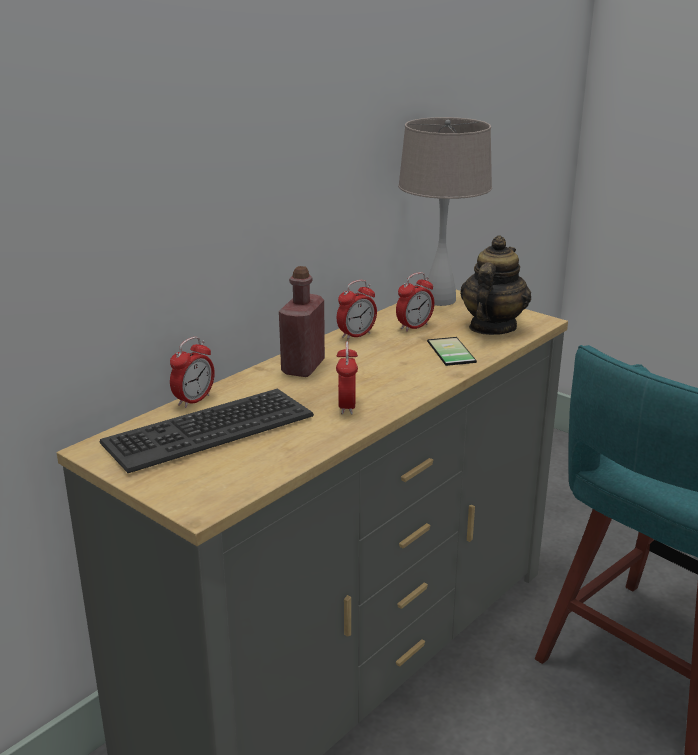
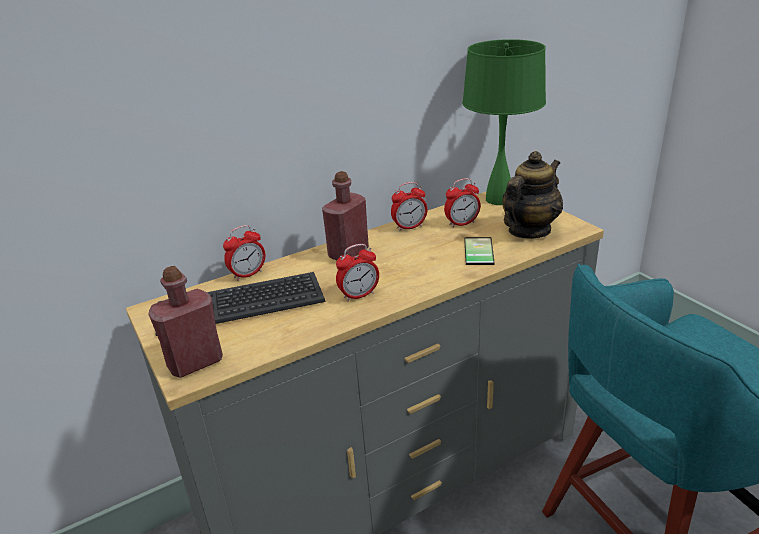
camera: 20 degrees right, 5 degrees up
(200, 493) = (195, 363): none -> red bottle
(347, 406) = (359, 295): alarm clock -> alarm clock turned 45 degrees clockwise
(439, 299) = (499, 199): beige table lamp -> green table lamp

